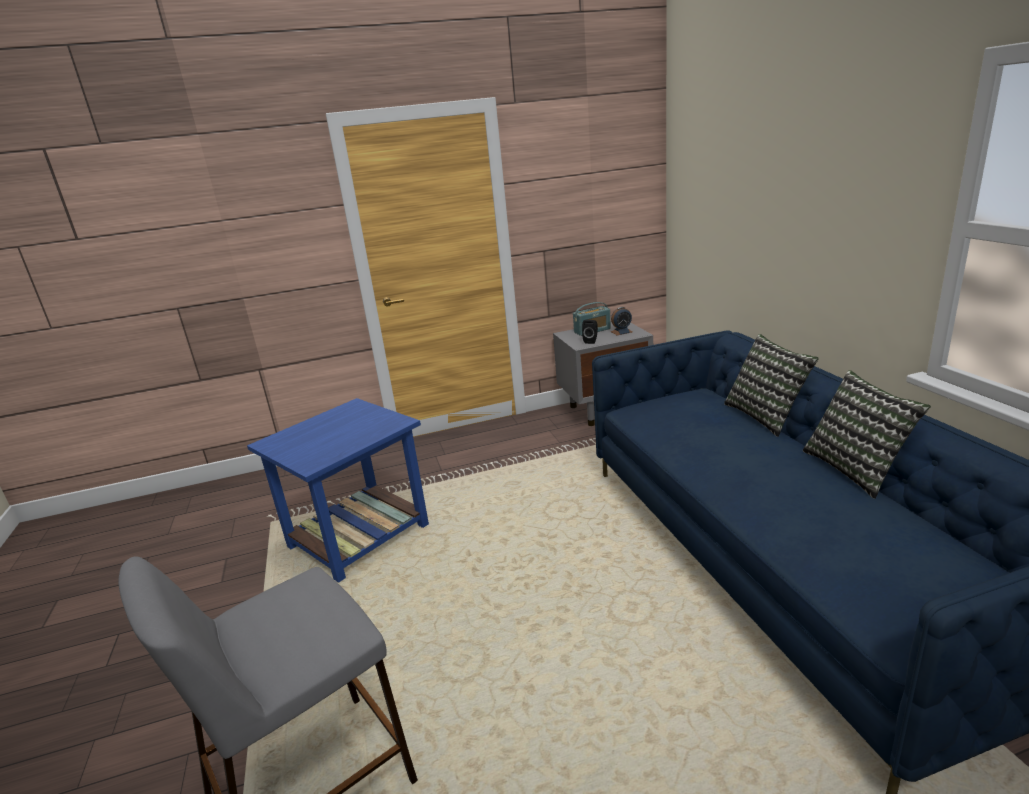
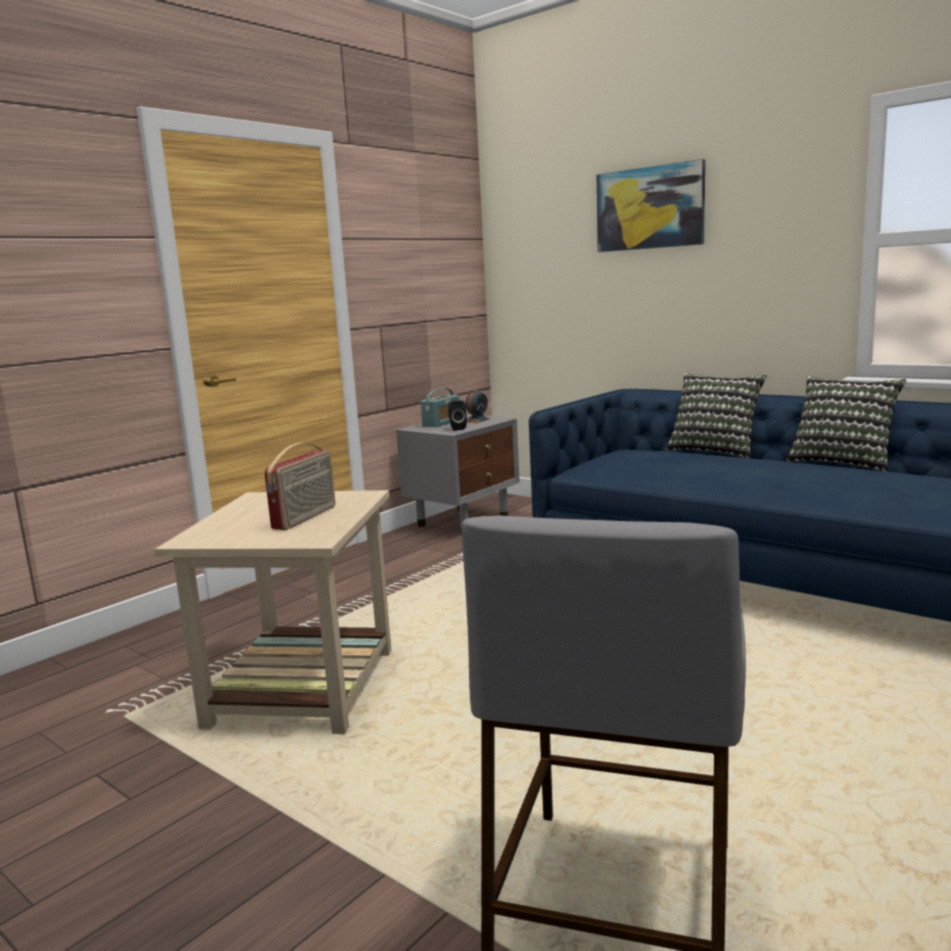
camera: 35 degrees left, 10 degrees down
(340, 438) = (306, 518): none -> radio
(360, 535) = (304, 686): blue side table -> beige side table
(776, 155) = (650, 208): none -> picture

